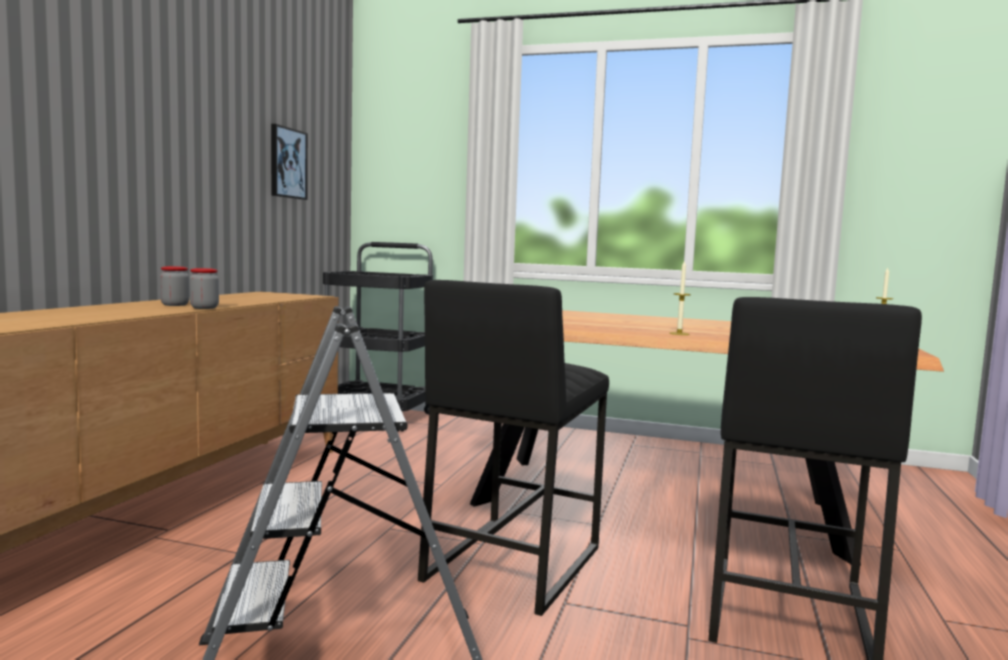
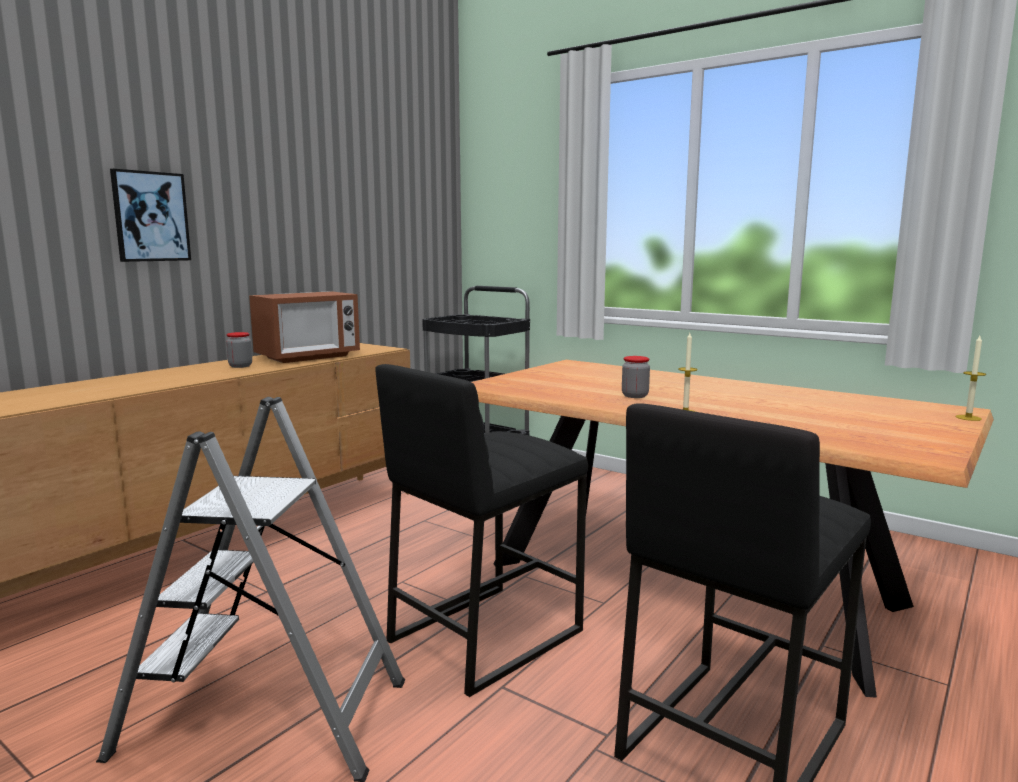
camera: 20 degrees right, 5 degrees up
(204, 308) = (256, 370): jar -> jar (635, 396)
(239, 300) = (307, 357): none -> microwave
(287, 163) = (381, 218): picture -> picture (150, 216)

